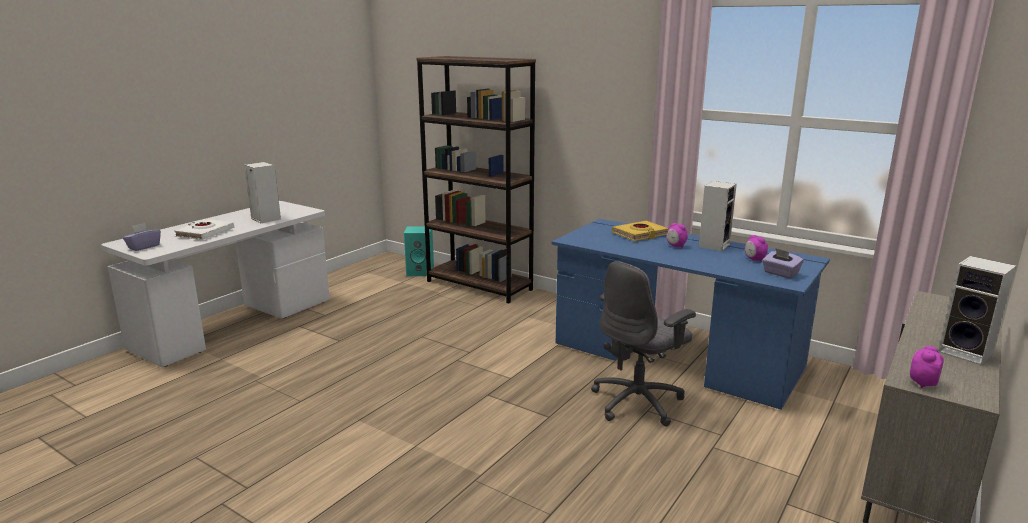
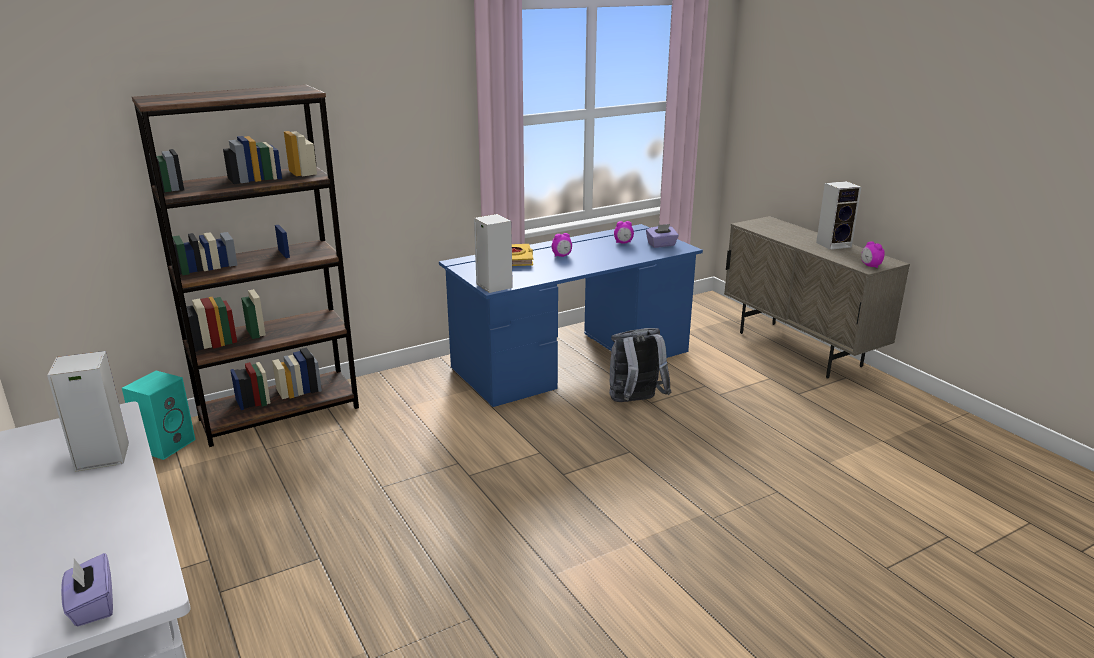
camera: 65 degrees left, 5 degrees up
(205, 233) = (99, 526): white book -> none
(638, 402) = (635, 402): grey office chair -> grey backpack
(714, 245) = (574, 244): speaker -> speaker (493, 285)

